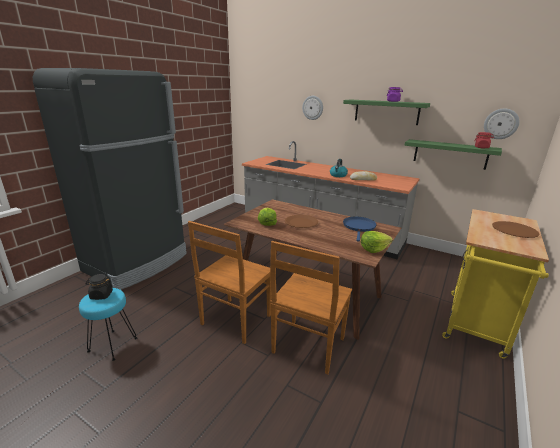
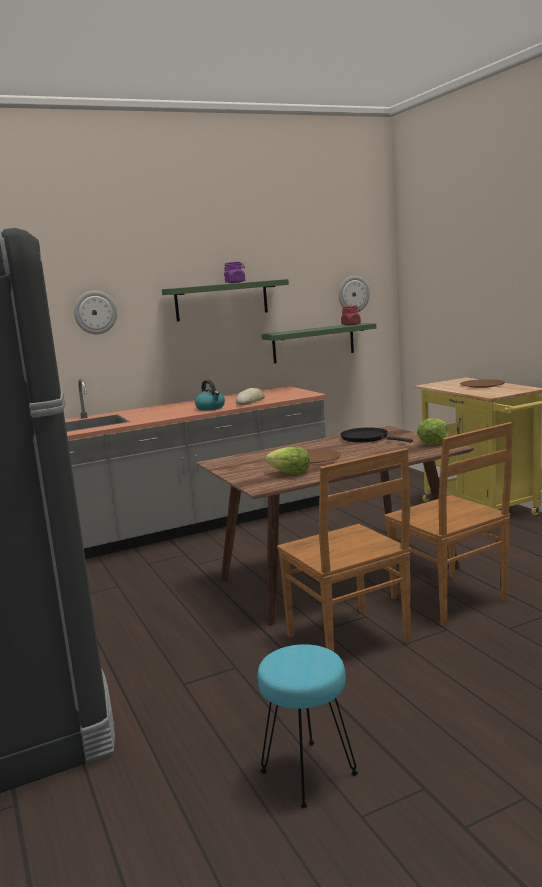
camera: 55 degrees left, 10 degrees down
(101, 295) = (292, 662): black jar -> none
(359, 227) = (367, 438): blue frying pan -> black frying pan

